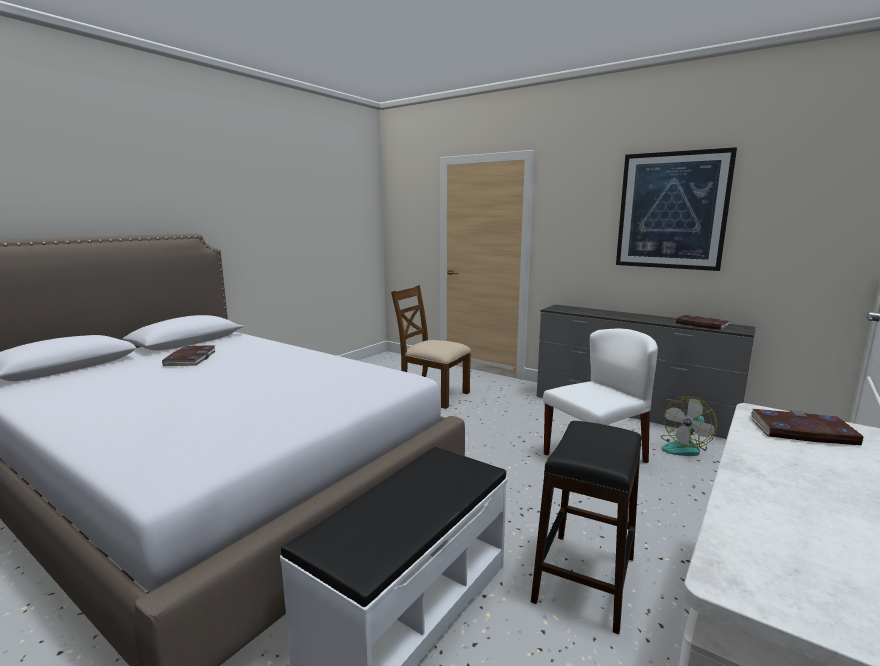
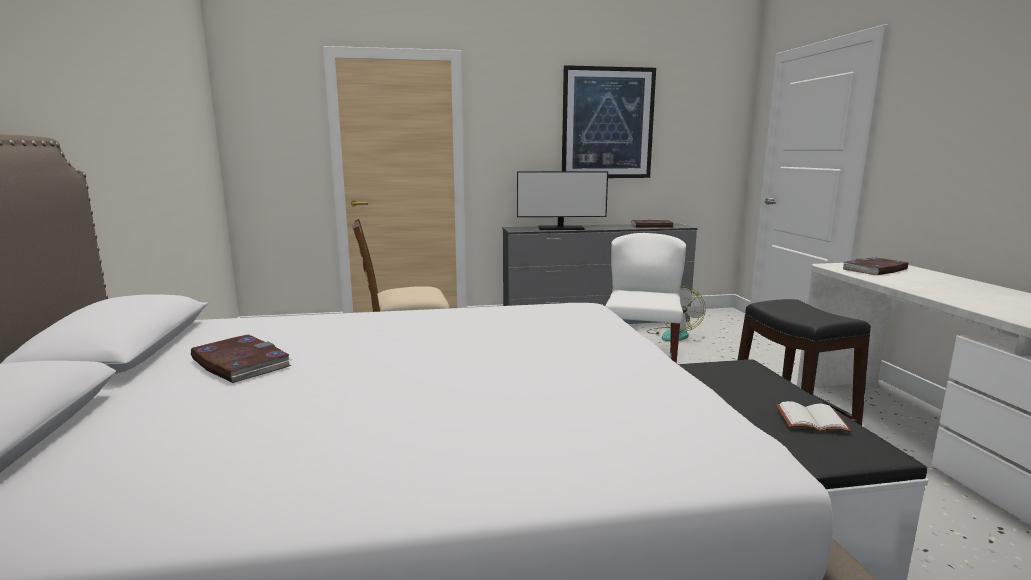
camera: 45 degrees left, 0 degrees up
(392, 523) = (811, 421): none -> white book
(597, 313) = (561, 228): none -> monitor

